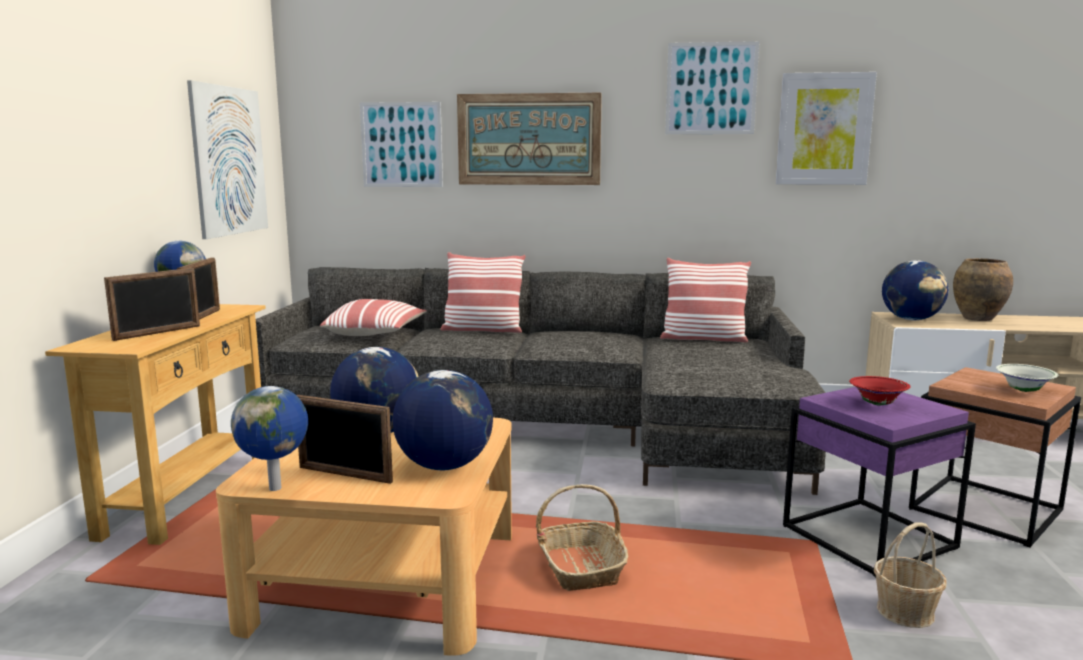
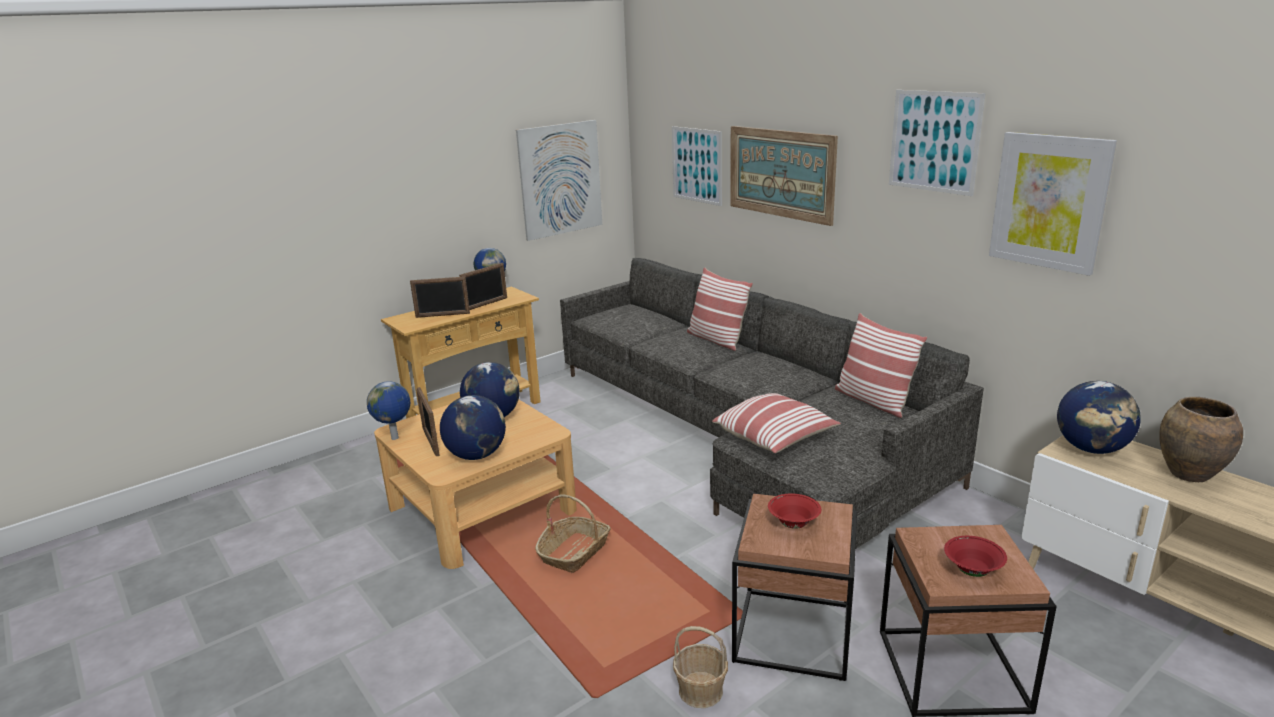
camera: 45 degrees right, 10 degrees up
(376, 334) = (642, 325): pillow -> pillow (775, 438)
(870, 537) = (794, 634): purple side table -> brown side table
(1023, 390) = (972, 571): white bowl -> red bowl

